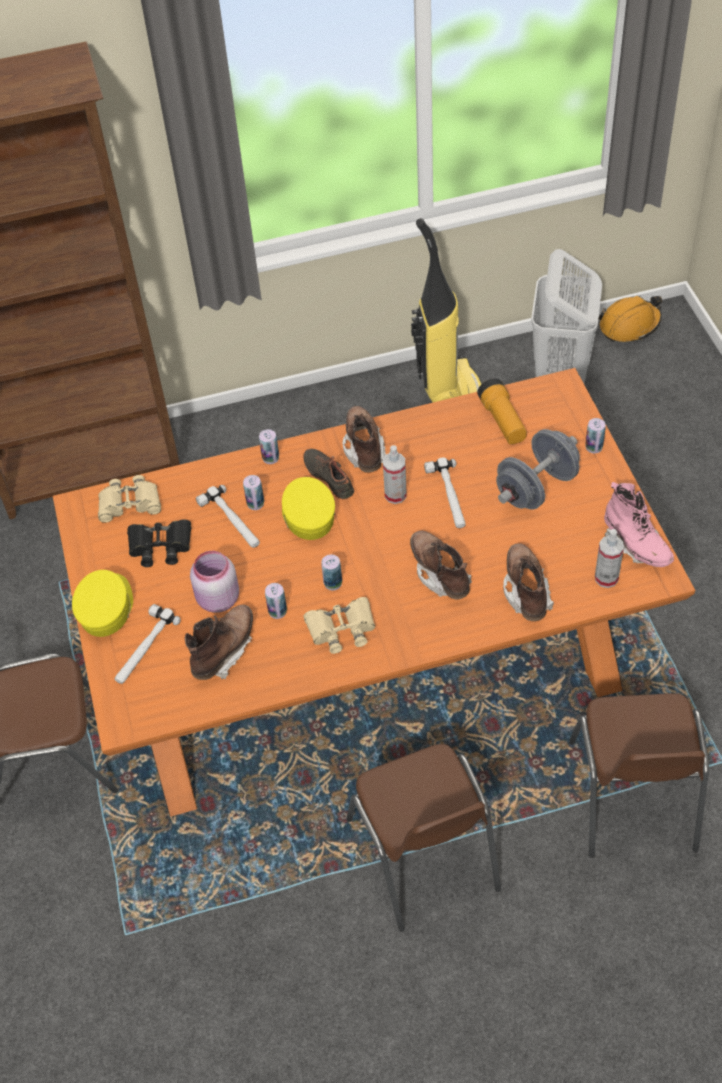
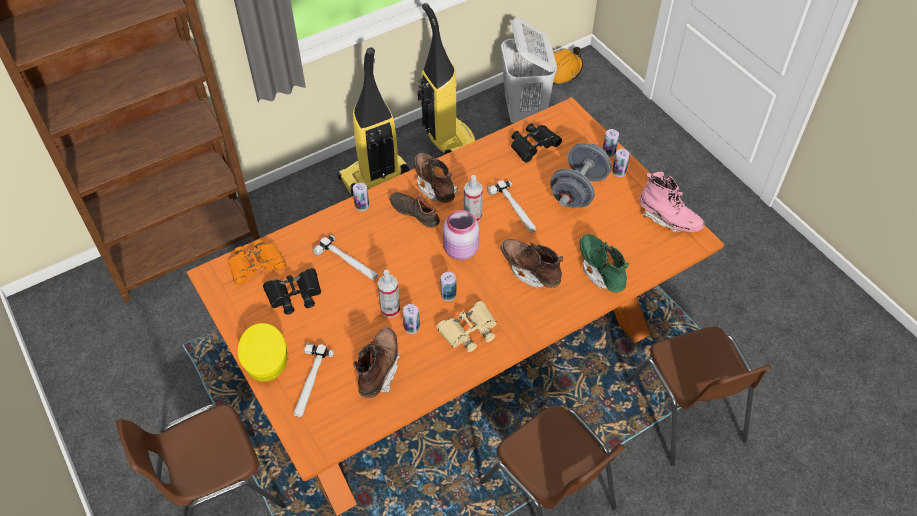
camera: 20 degrees left, 0 degrees up
(129, 503) = (256, 265): beige binoculars -> orange binoculars
(217, 600) = (358, 329): pink jar -> pink jar (460, 251)
(255, 503) = (362, 244): can -> can (618, 172)
(308, 515) = (408, 245): yellow cap -> none
(341, 424) = (374, 178): none -> vacuum cleaner
(502, 421) = (533, 145): flashlight -> black binoculars
(526, 591) = (601, 270): brown boot -> green boot
(606, 578) = (656, 248): spray bottle -> spray bottle (390, 309)

